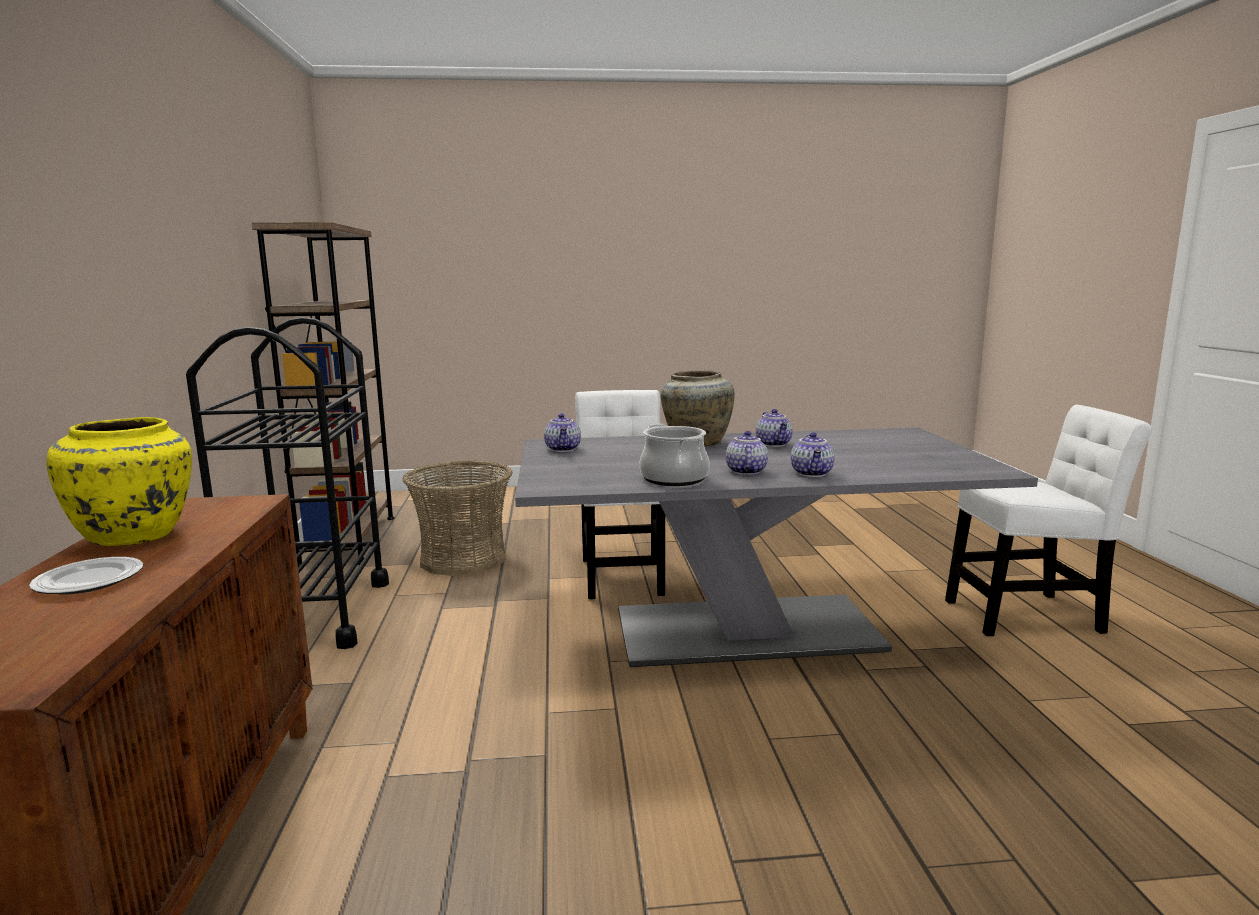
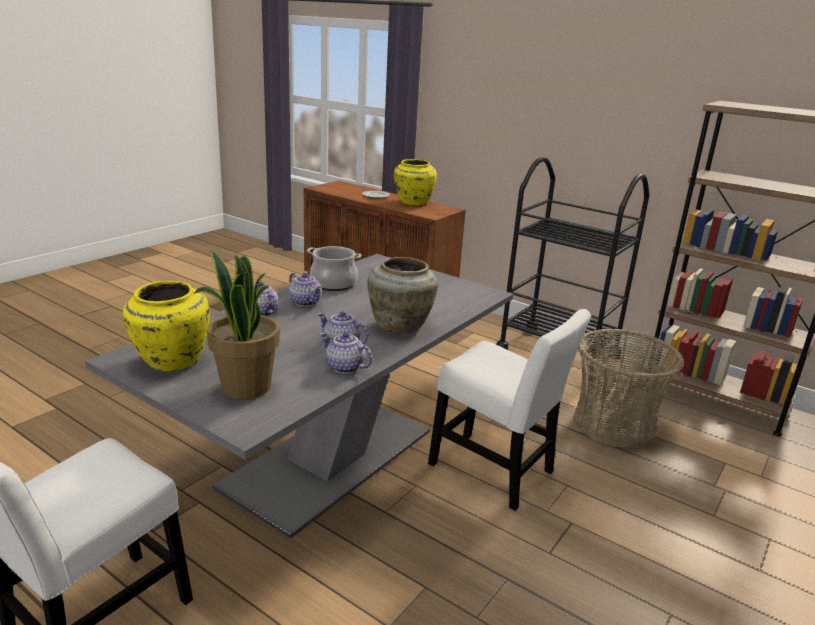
camera: 130 degrees right, 10 degrees up
(563, 449) = (458, 290): teapot -> teapot (344, 367)
(891, 442) = (245, 387): none -> potted plant
(946, 462) = (170, 361): none -> yellow vase

